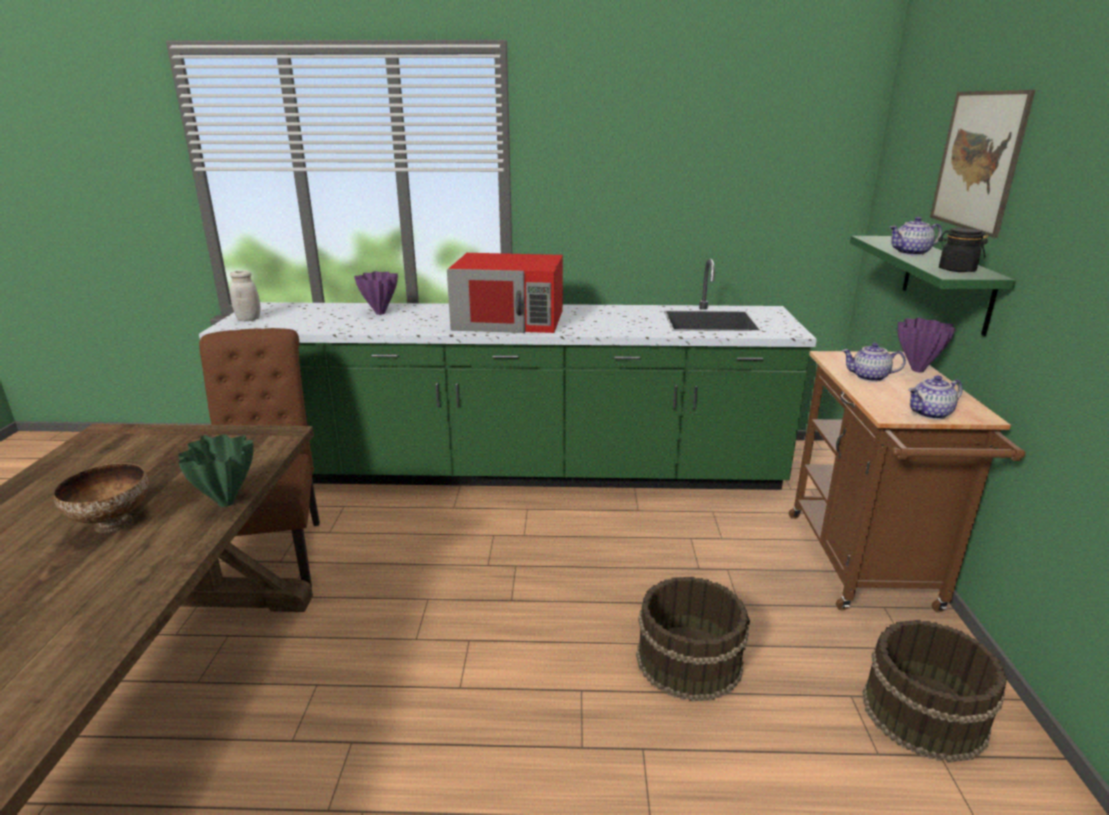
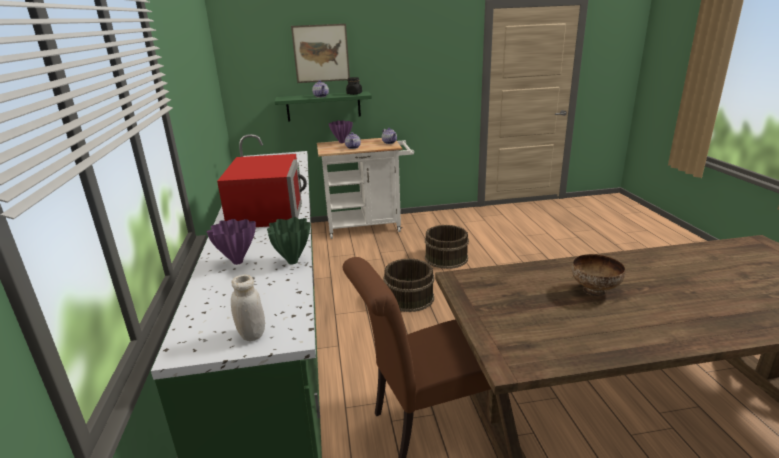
camera: 100 degrees left, 0 degrees up
(226, 503) = (543, 266): green vase -> green vase (293, 261)
(865, 567) = (368, 226): brown cart -> white cart
(923, 712) = (446, 223): brown bucket -> brown bucket (408, 298)

